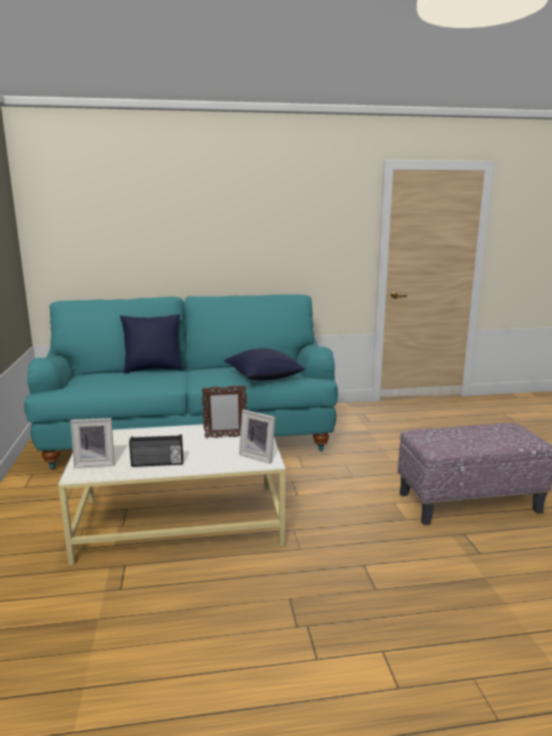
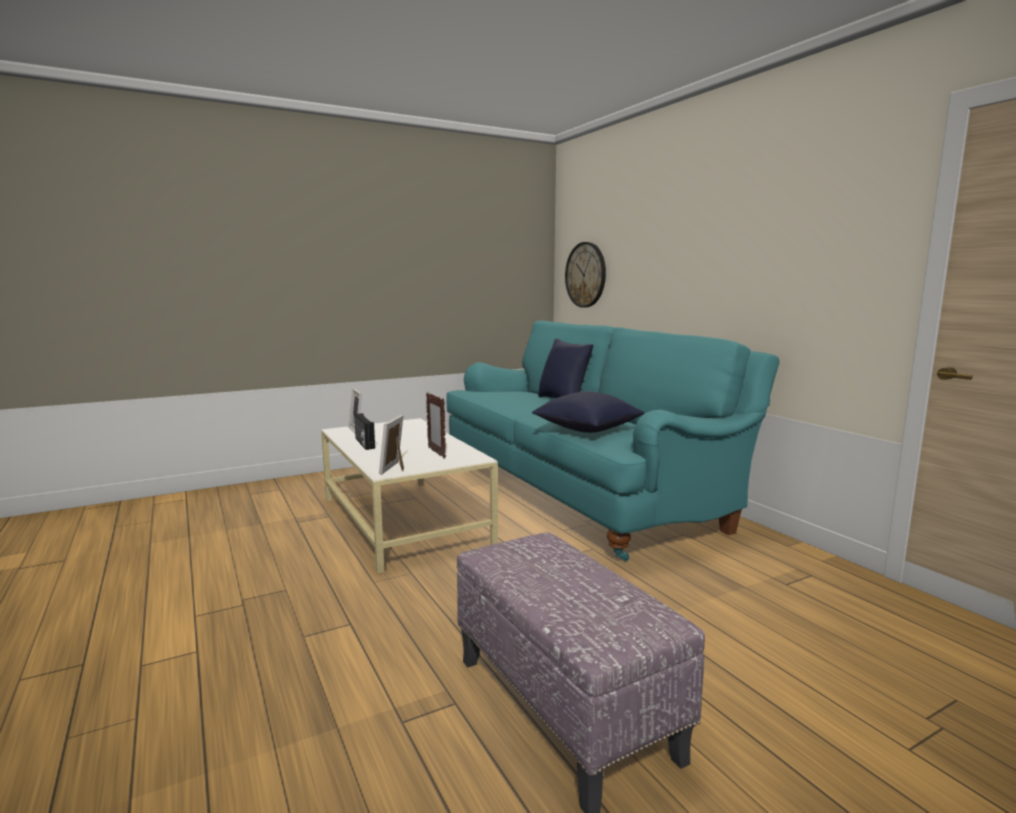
camera: 70 degrees right, 5 degrees down
(83, 250) = (586, 275): none -> wall clock

